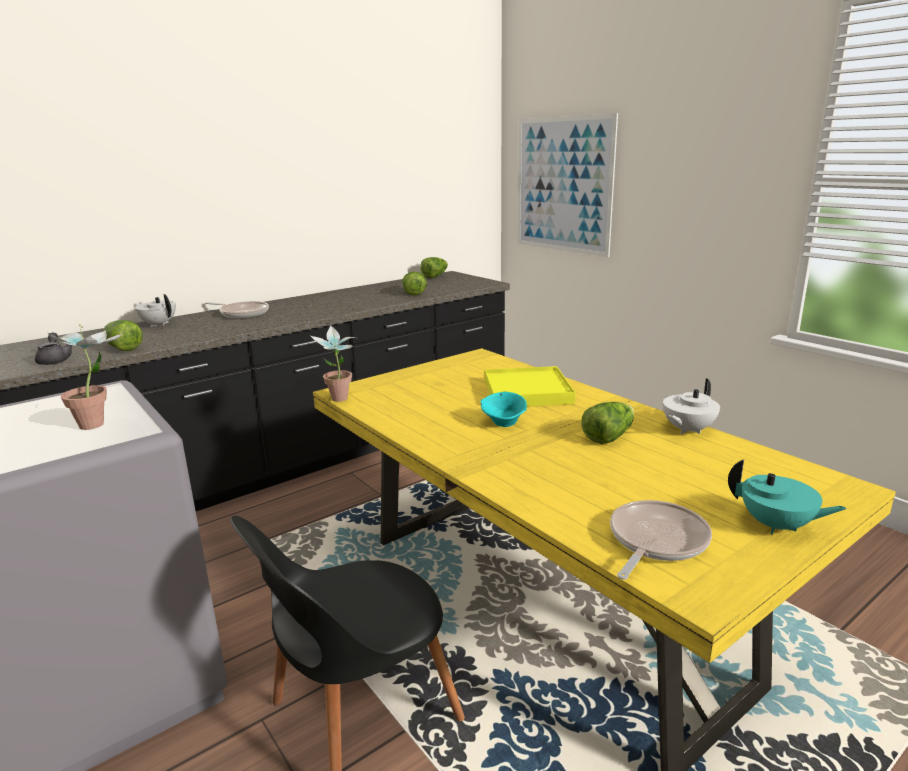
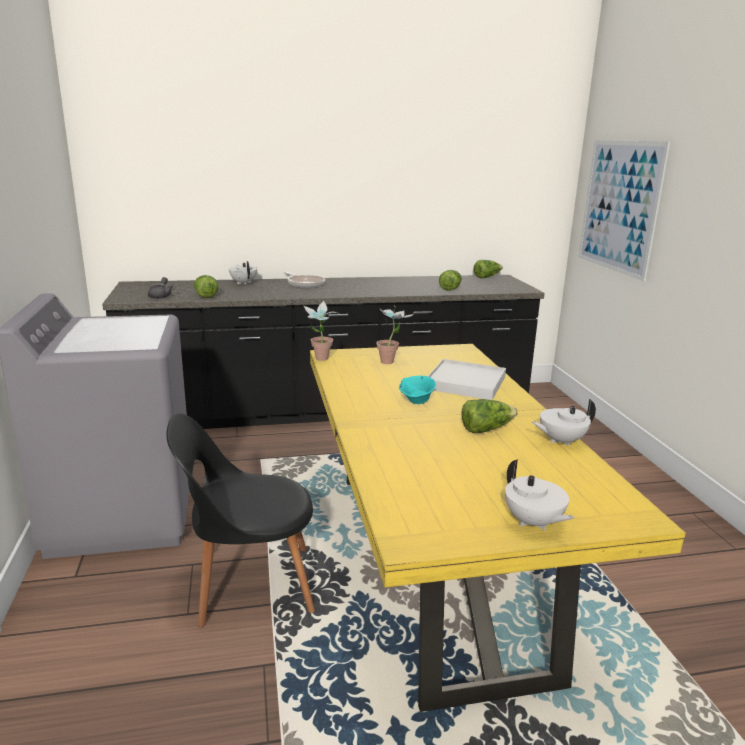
camera: 25 degrees right, 0 degrees up
(101, 422) = (132, 336): potted plant -> potted plant (391, 361)
(527, 391) = (465, 383): yellow tray -> white tray
(655, 541) = (423, 503): frying pan -> none
(776, 526) = (533, 522): turquoise teapot -> white teapot

